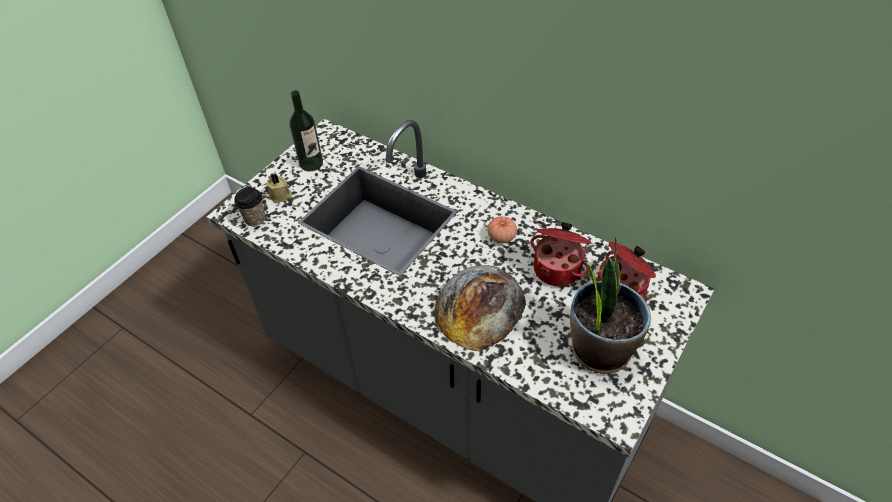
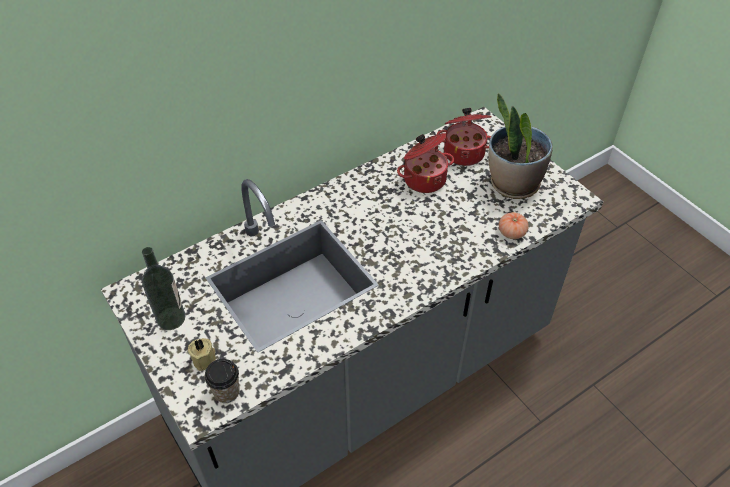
camera: 70 degrees left, 0 degrees up
(480, 306) = (441, 239): bread -> none
(501, 236) = (370, 200): tomato -> tomato (511, 232)

